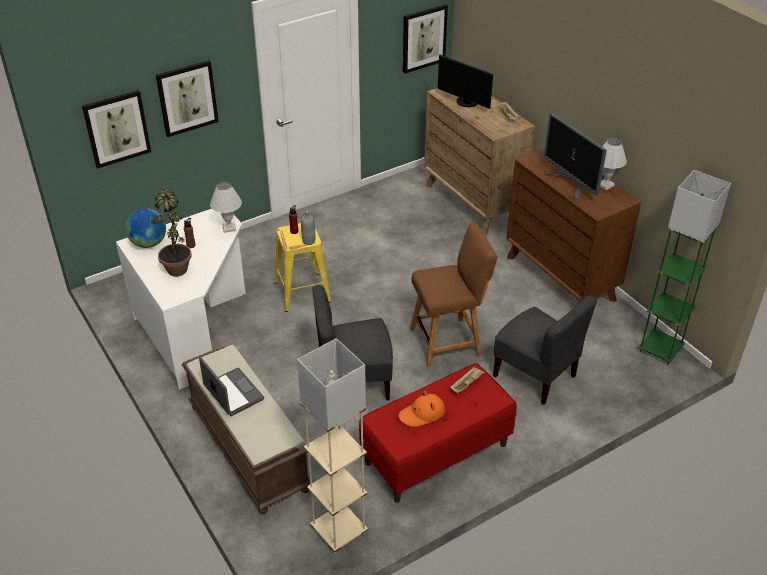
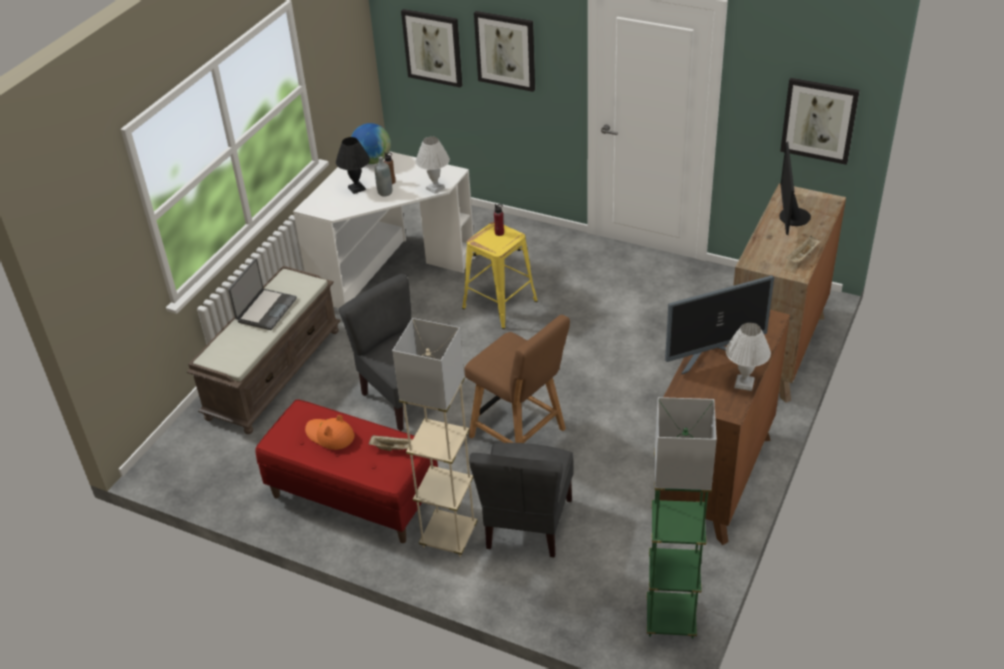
camera: 60 degrees right, 0 degrees up
(177, 265) = (357, 188): potted plant -> black table lamp
(308, 241) = (493, 248): grey bottle -> grey bottle (385, 192)
(339, 531) = (216, 475): beige floor lamp -> beige floor lamp (448, 536)
(571, 184) = (713, 355): monitor -> monitor turned 135 degrees counterclockwise

